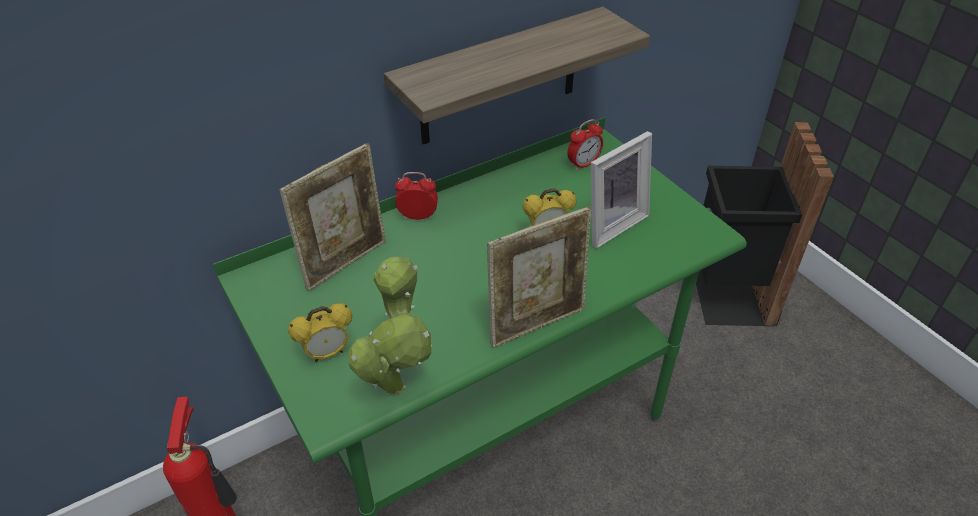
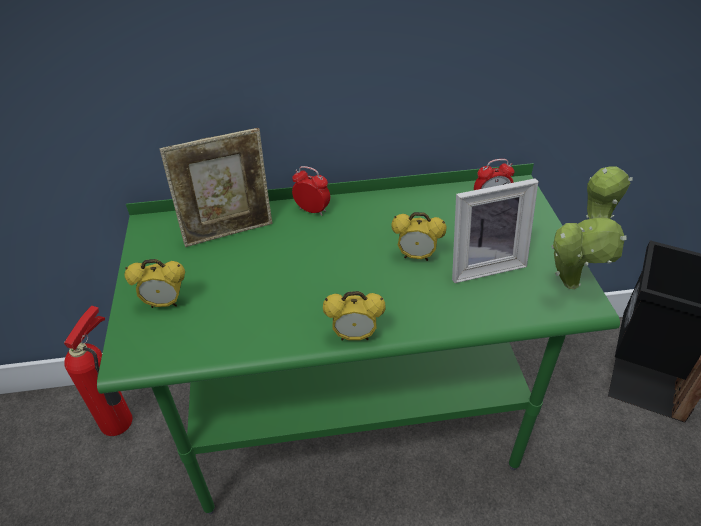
camera: 25 degrees right, 0 degrees up
(396, 383) = (201, 348): potted plant -> potted plant (572, 280)
(499, 78) = (419, 99): shelf -> none
(537, 323) = (354, 336): picture frame -> alarm clock

